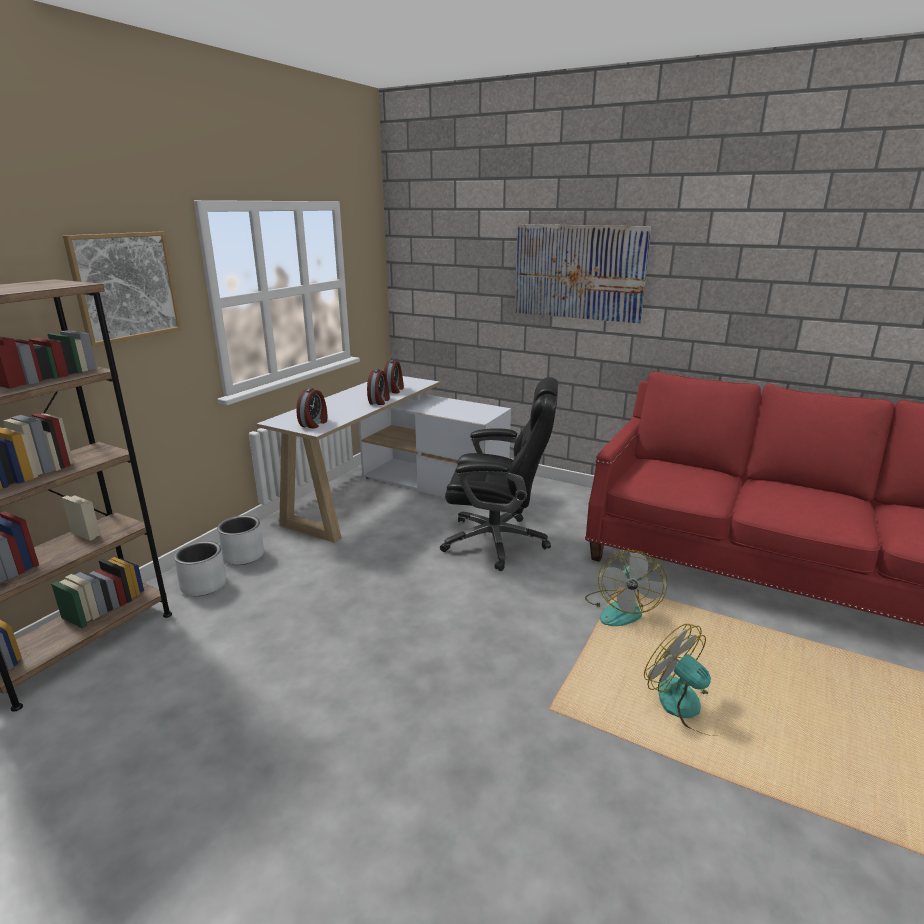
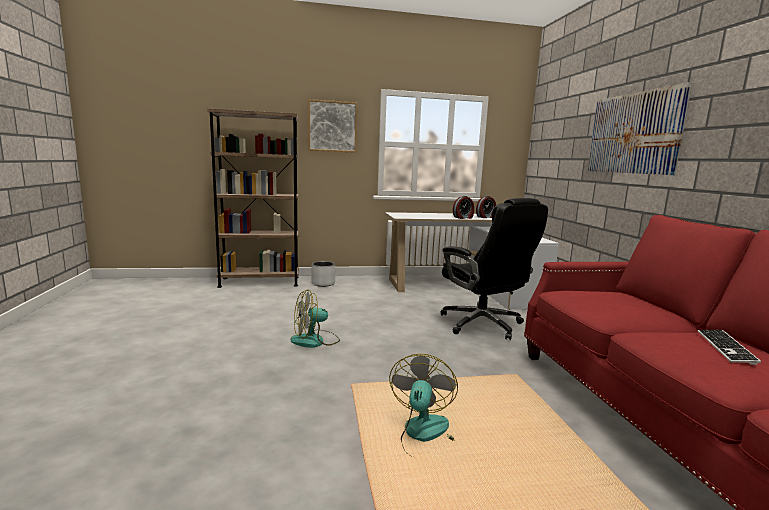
camera: 50 degrees right, 10 degrees down
(243, 555) = (354, 282): grey planter -> none
(314, 424) = (406, 216): alarm clock -> none
(620, 609) = (491, 382): fan -> fan (315, 341)
(802, 496) = (725, 347): none -> keyboard

